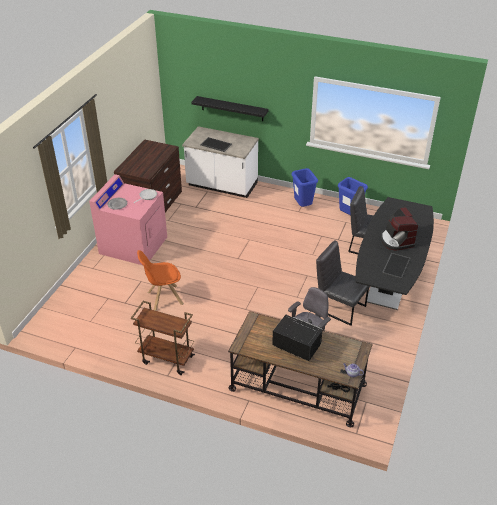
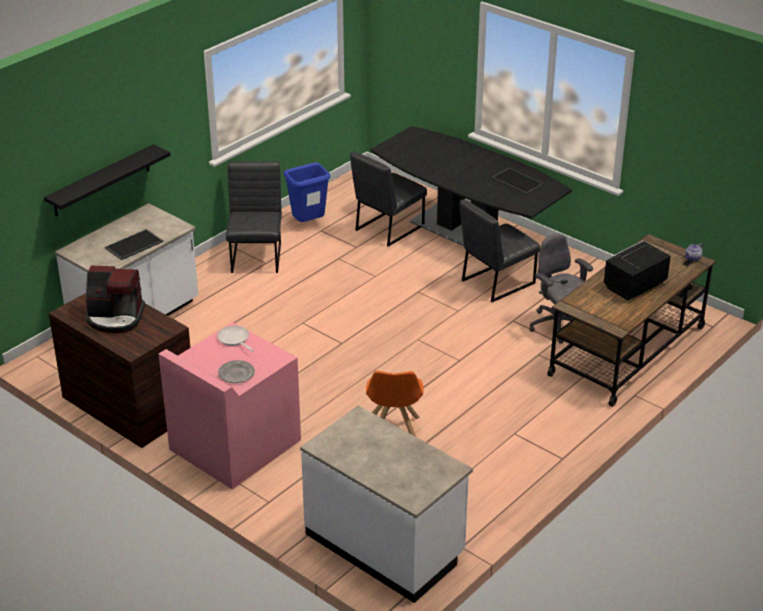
camera: 70 degrees left, 5 degrees down
(70, 317) = (385, 545): none -> white counter
(166, 359) = (530, 454): brown cart -> none
(303, 206) = (257, 256): blue trash can -> grey chair
(396, 240) = (467, 168): coffee machine -> coffee machine (115, 317)

